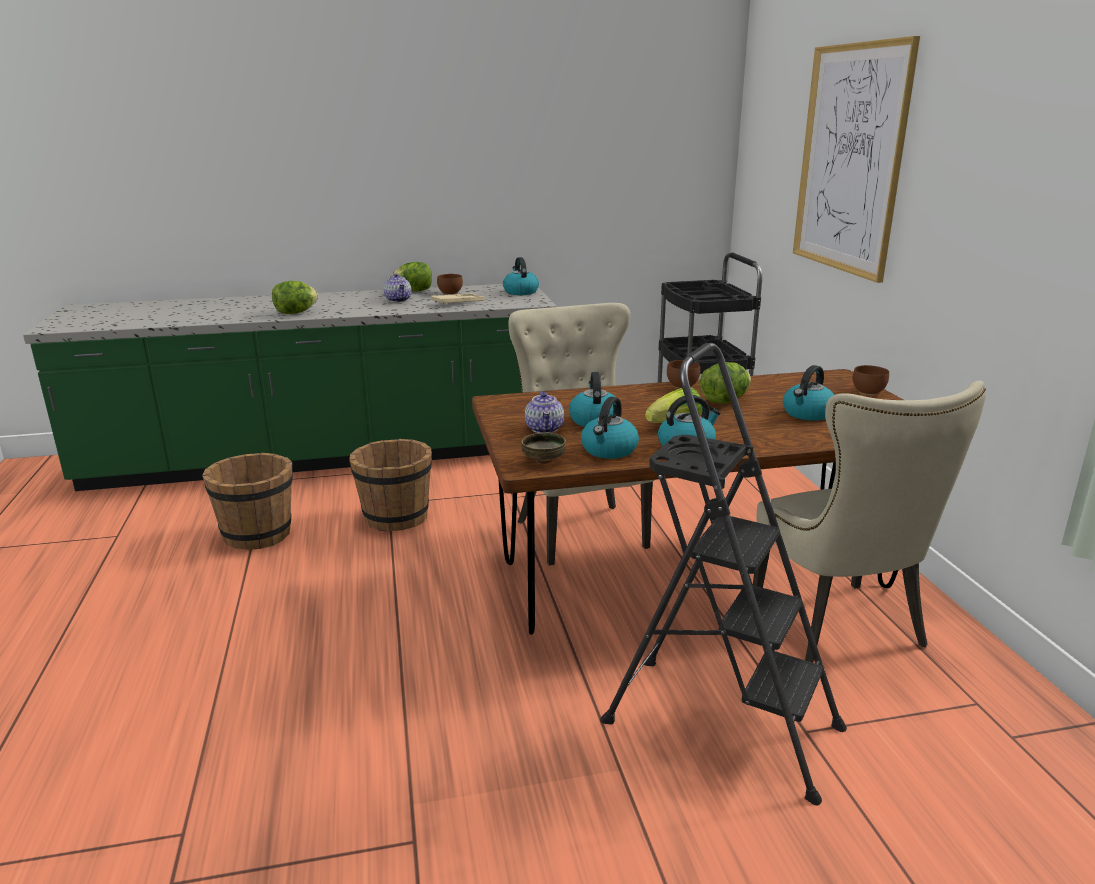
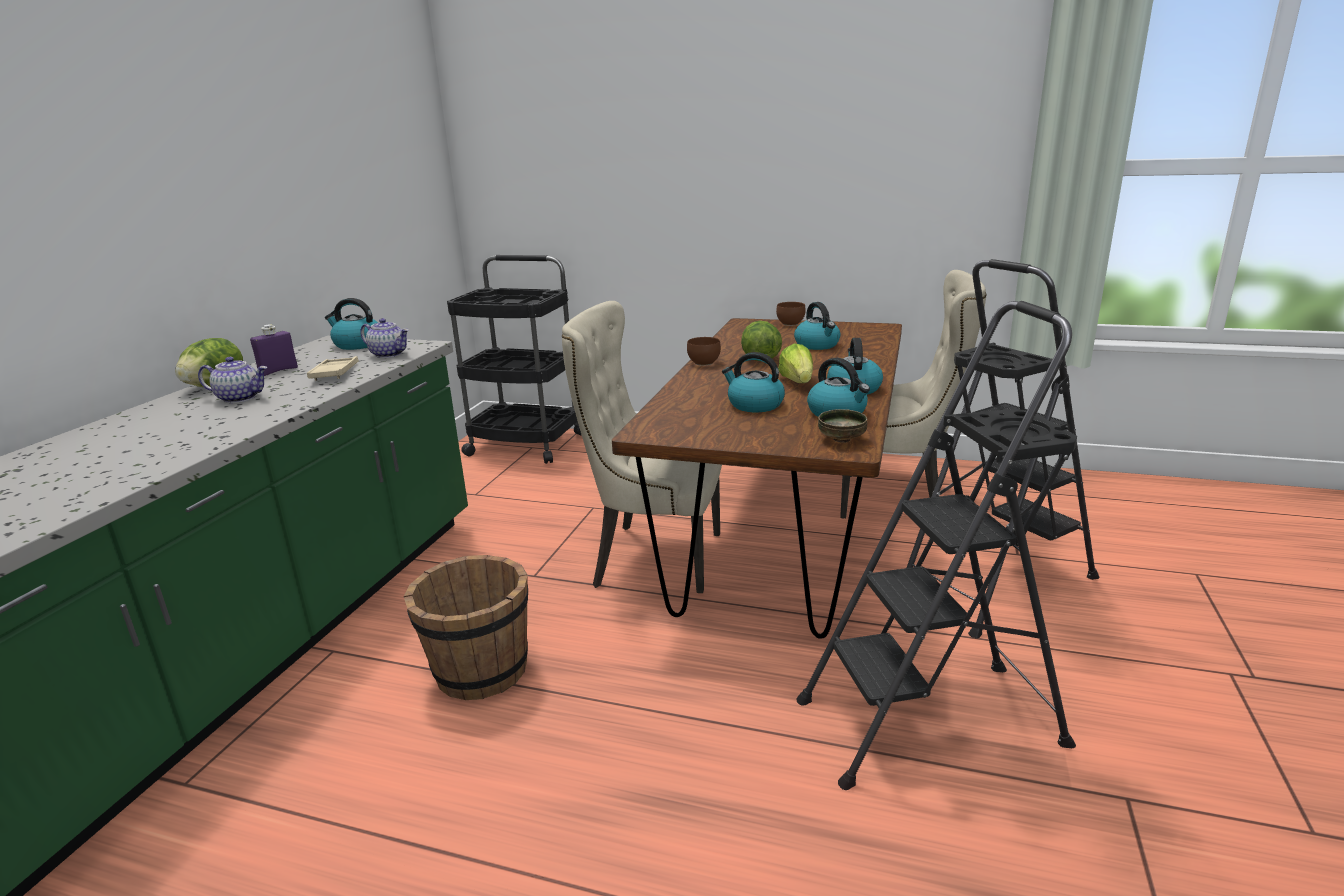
camera: 60 degrees left, 0 degrees up
(258, 534) = (368, 825): brown bucket -> none
(295, 313) = (142, 464): lettuce -> none
(451, 293) = (278, 371): brown bowl -> purple bottle
(457, 713) = (933, 720): none -> step ladder
(545, 429) = (756, 426): teapot -> teapot (389, 354)
(850, 159) = (666, 136): picture -> none

